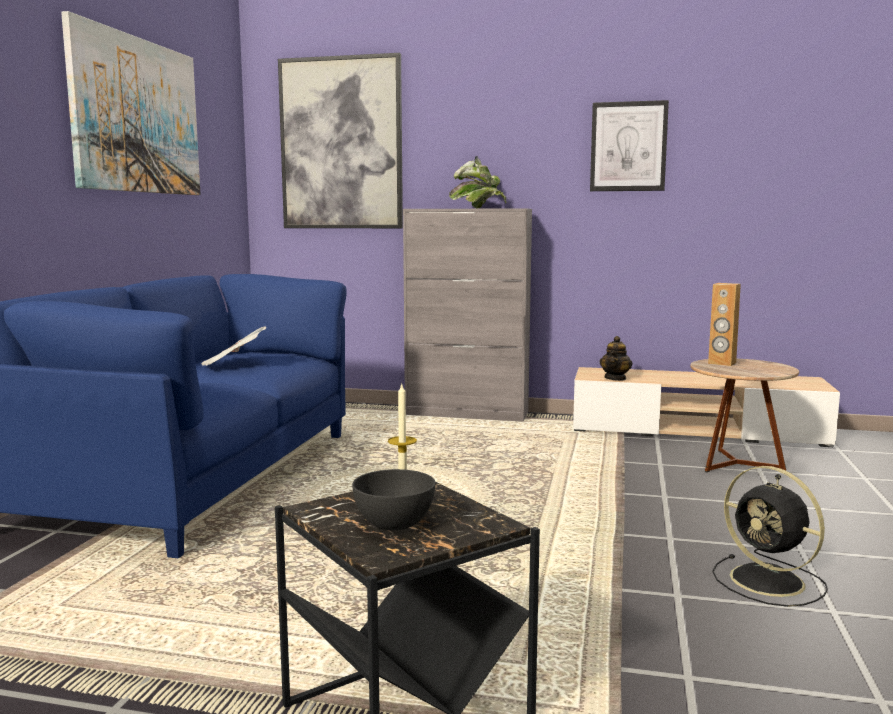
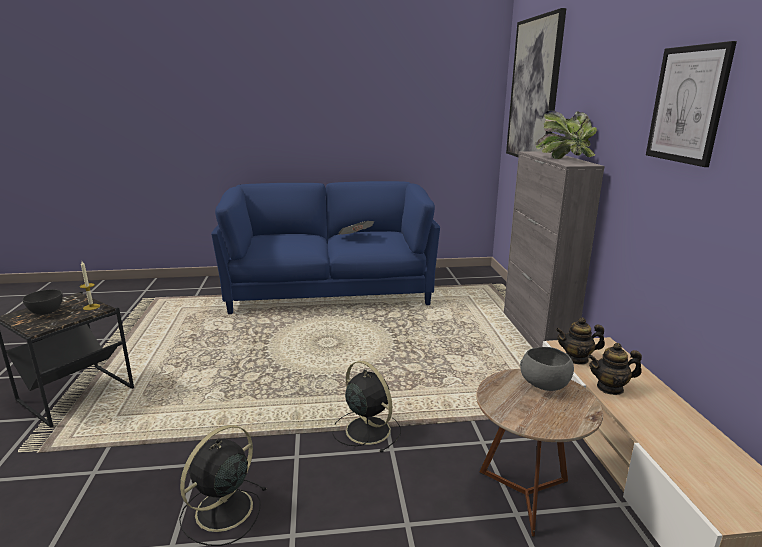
camera: 70 degrees right, 10 degrees up
(137, 116) = (377, 84): picture -> none
(624, 501) = (366, 429): none -> black fan
(668, 380) = (610, 388): none -> teapot
(722, 363) = (543, 386): brown speaker -> grey bowl

